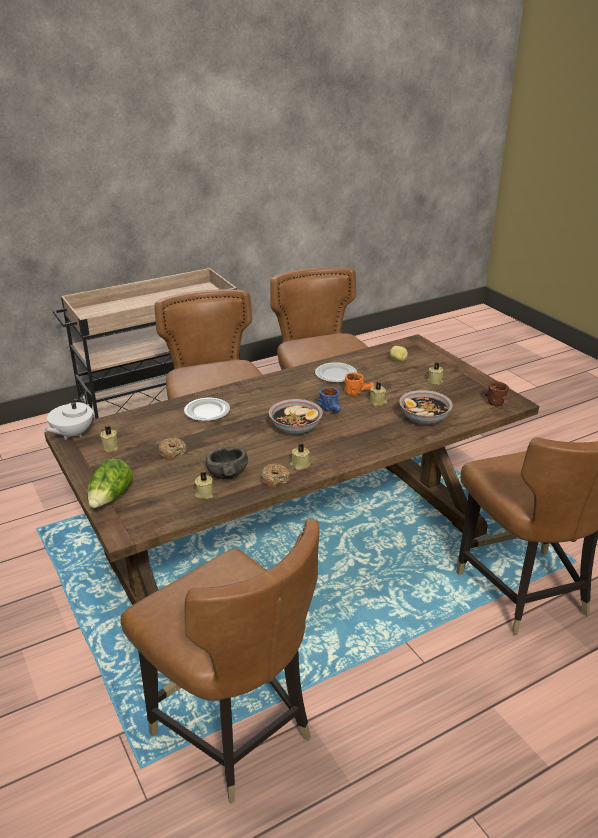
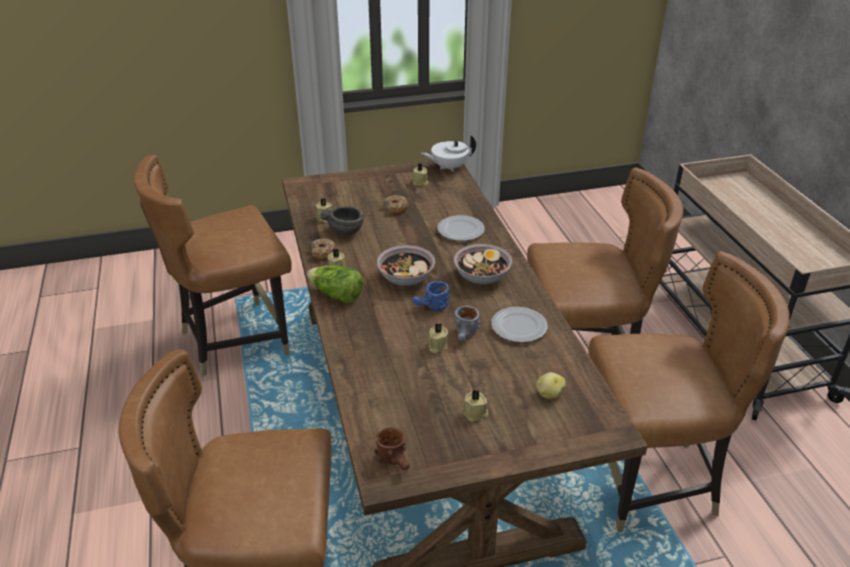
camera: 105 degrees right, 5 degrees up
(72, 434) = (449, 167): white teapot -> white teapot turned 60 degrees counterclockwise
(111, 498) = (345, 180): lettuce -> lettuce (336, 295)
(358, 392) = (466, 336): orange mug -> grey mug
(424, 418) = (382, 374): bowl -> bowl (482, 276)

